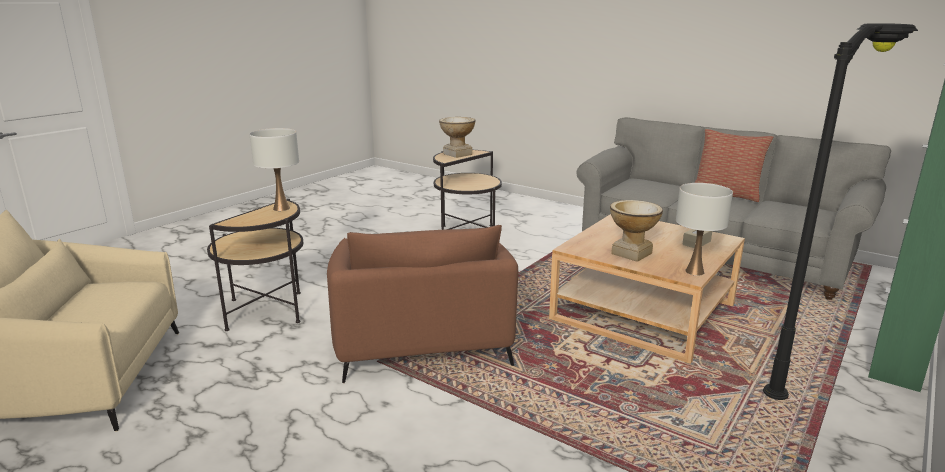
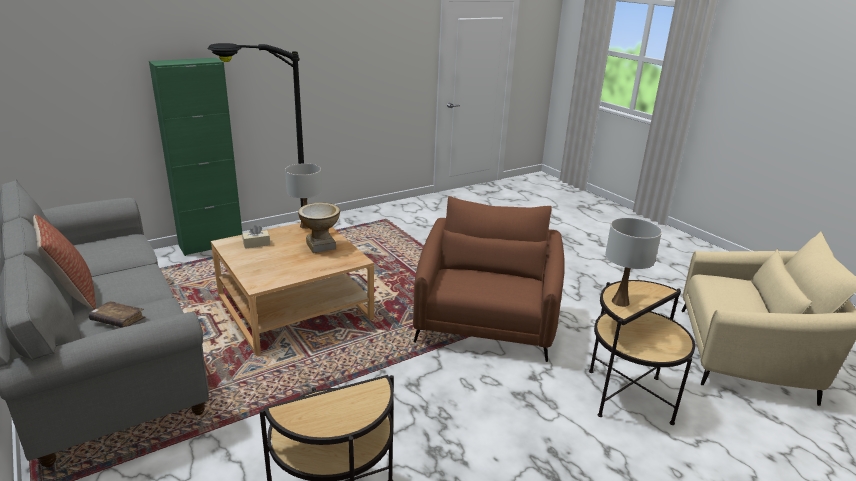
camera: 160 degrees left, 5 degrees up
(457, 154) = (336, 411): vase -> none
(658, 186) = (118, 320): none -> brown book

